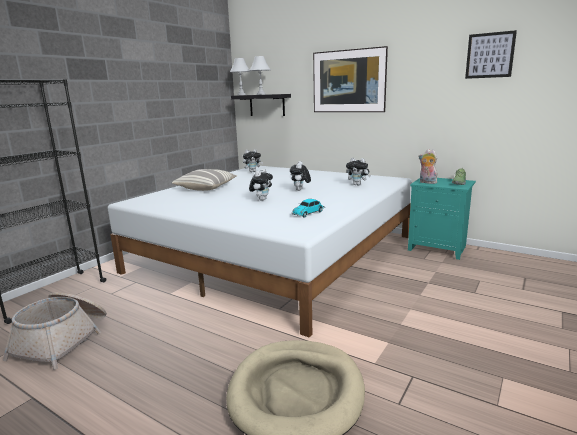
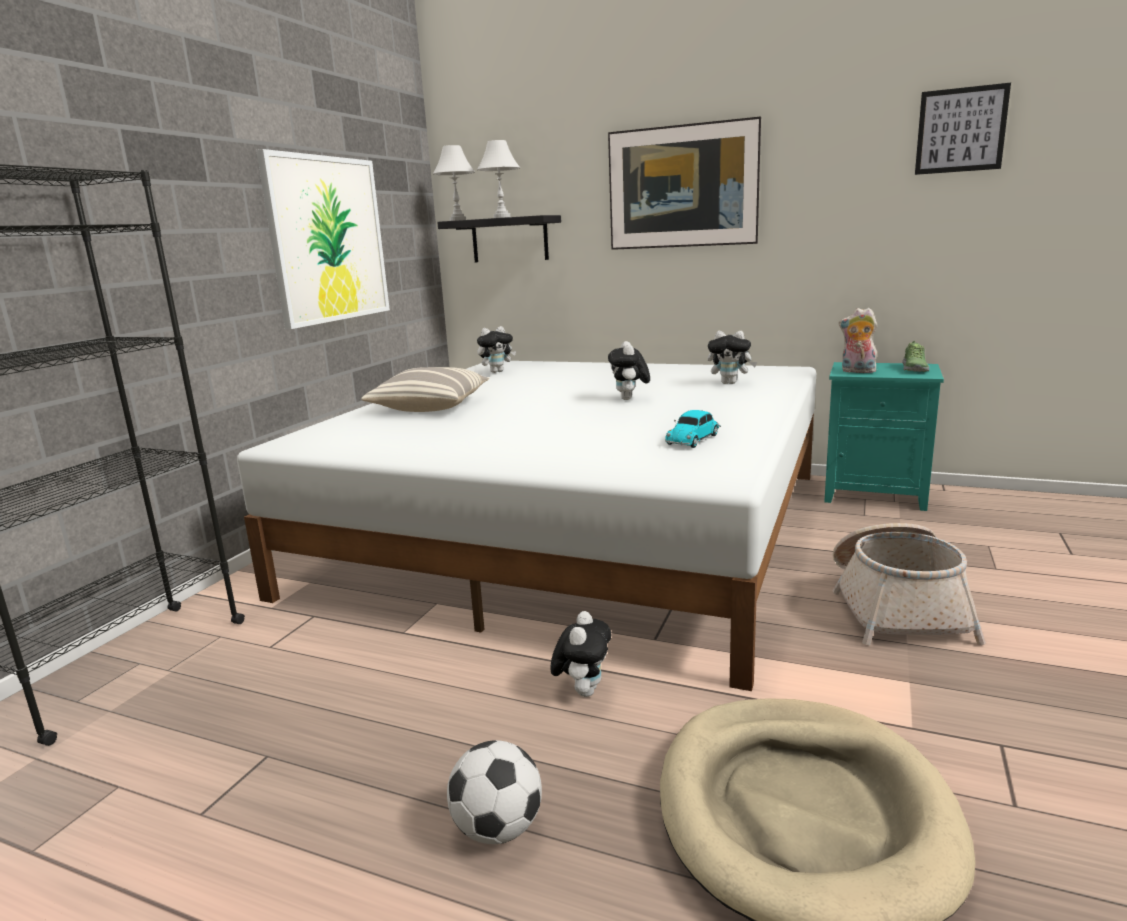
camera: 10 degrees left, 0 degrees up
(63, 340) = (209, 766): basket -> basket (896, 607)
(163, 380) = (498, 829): none -> football
(170, 105) = (328, 240): none -> picture
(261, 199) = (570, 420): plush toy -> plush toy (583, 690)

